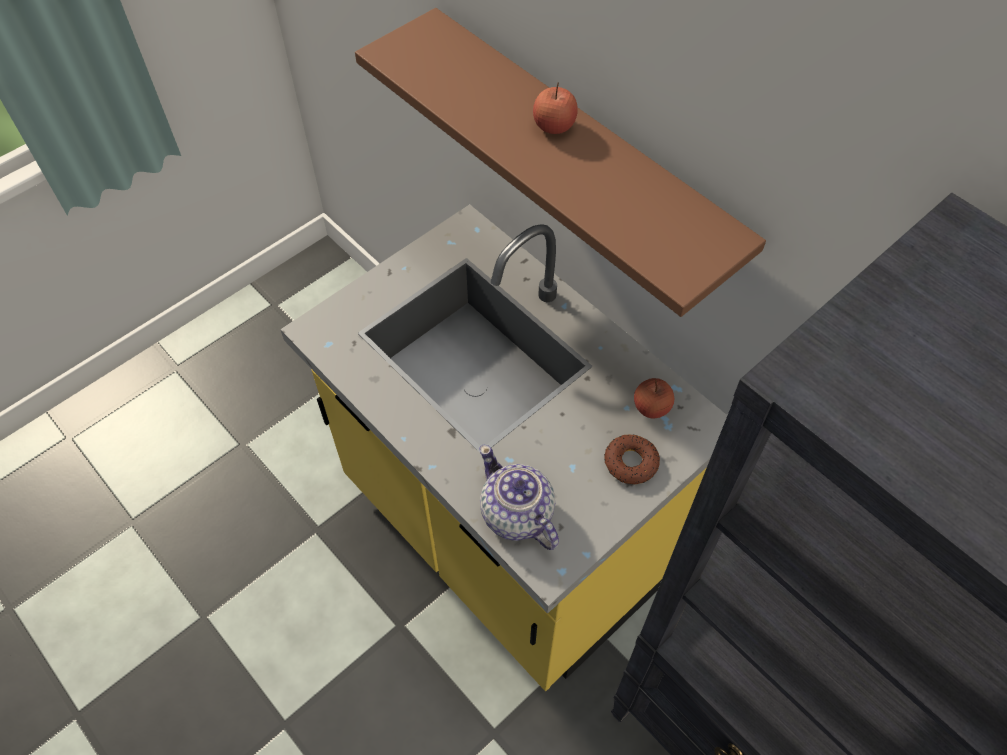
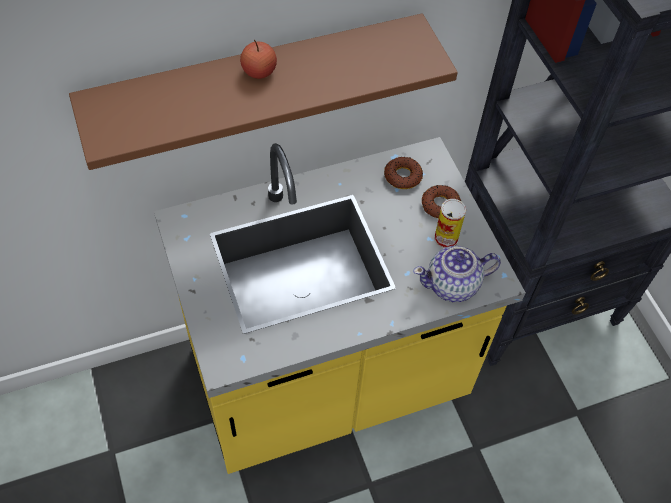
camera: 70 degrees left, 0 degrees up
(582, 485) = (446, 238): none -> can
(651, 407) = (403, 176): apple -> donut

